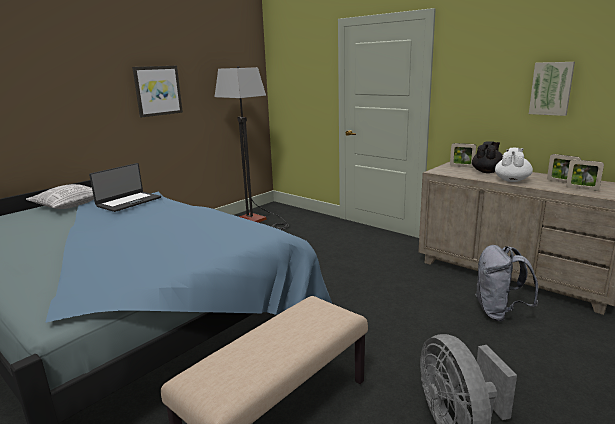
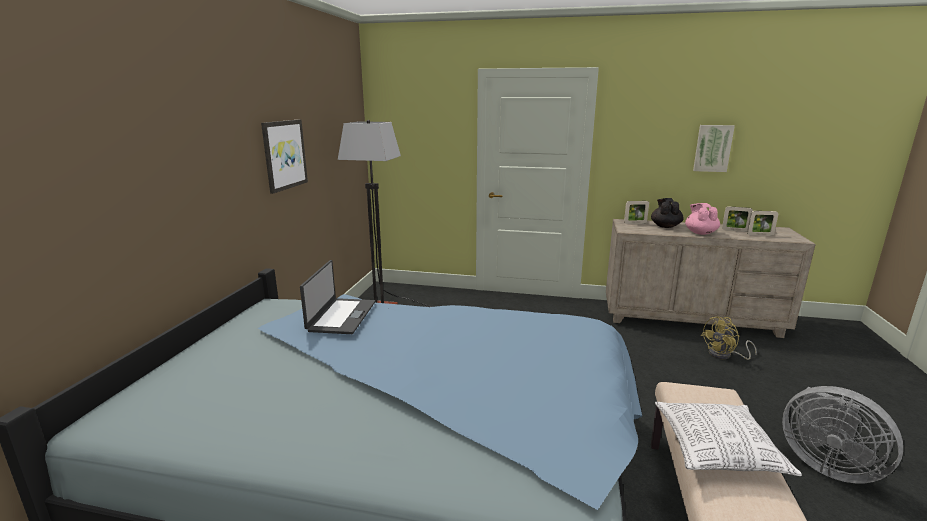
camera: 30 degrees left, 0 degrees up
(69, 205) = (243, 338): pillow -> pillow (716, 450)
(499, 313) = (724, 355): grey backpack -> yellow fan
(512, 180) = (700, 233): white teapot -> pink teapot

